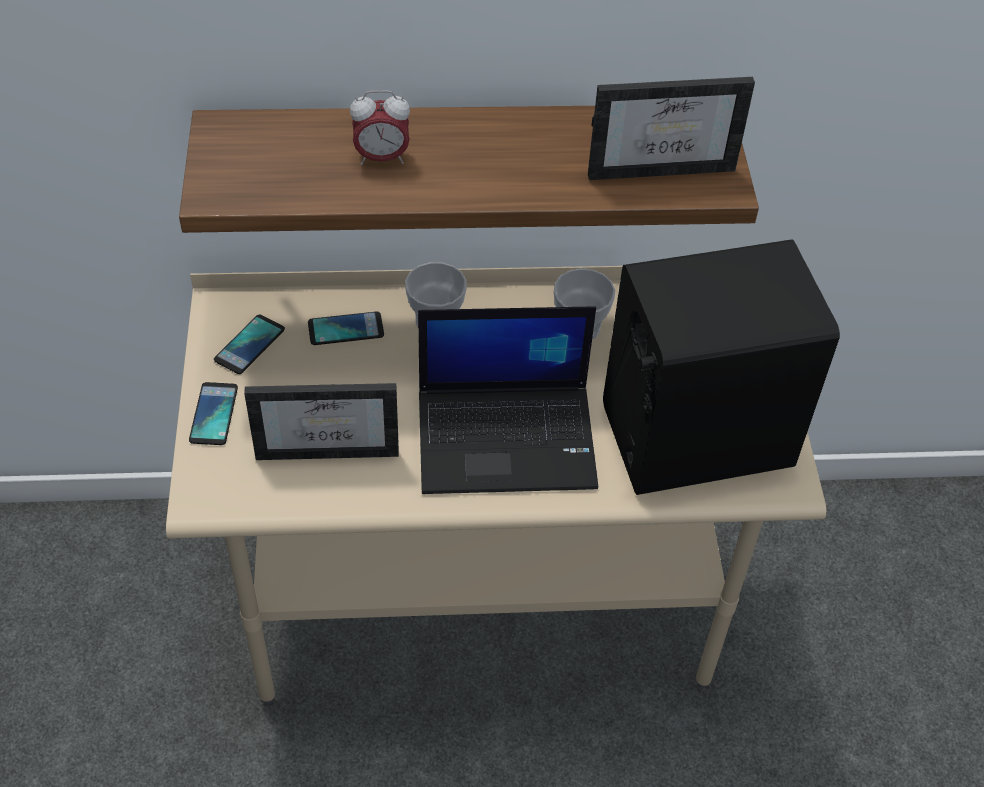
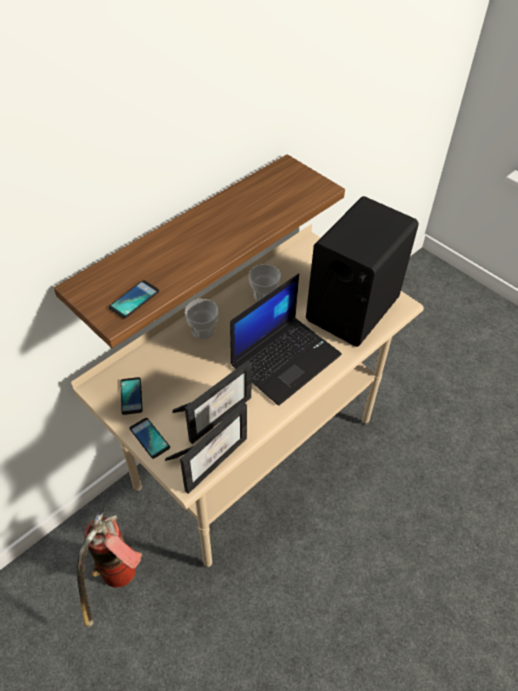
camera: 40 degrees left, 0 degrees up
(136, 630) = (117, 585): none -> fire extinguisher
(346, 329) = (168, 360): phone -> phone (134, 299)
(381, 158) = (173, 256): alarm clock -> none
(661, 162) = (290, 192): picture frame -> picture frame (211, 457)

